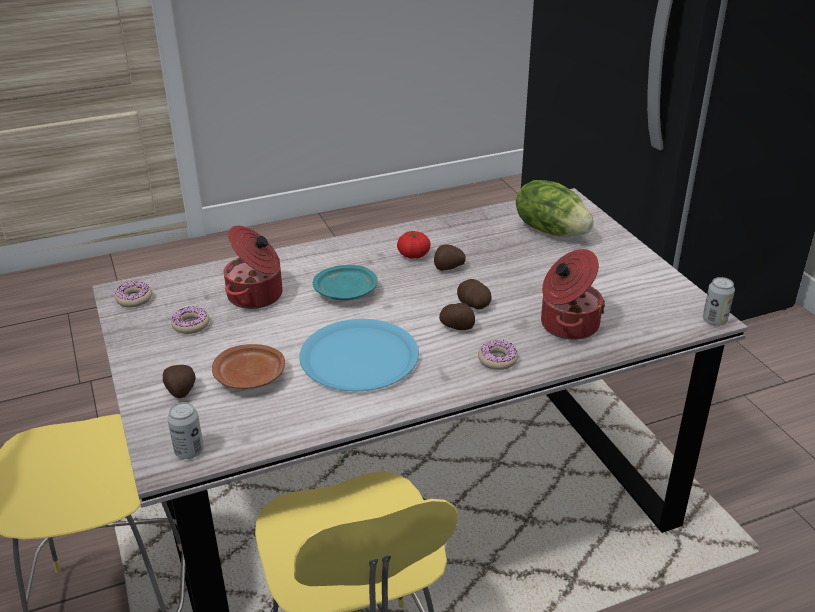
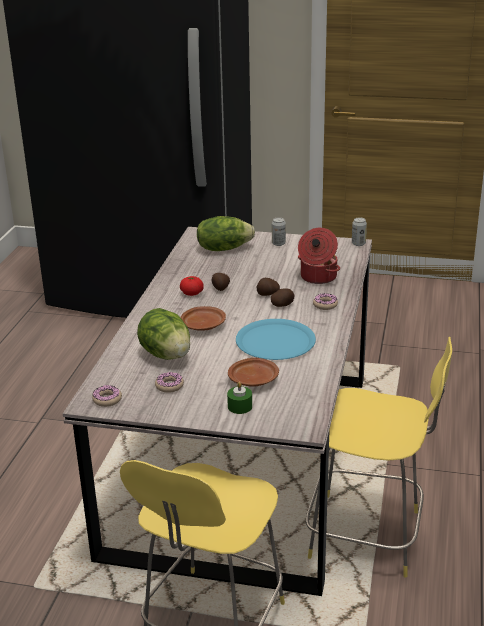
camera: 55 degrees left, 5 degrees down
(180, 391) = (240, 406): potato -> green candle
(189, 451) = (303, 417): can -> can (278, 243)
(257, 296) = (166, 355): cooking pot -> lettuce
(346, 292) = (203, 325): turquoise plate -> brown plate

